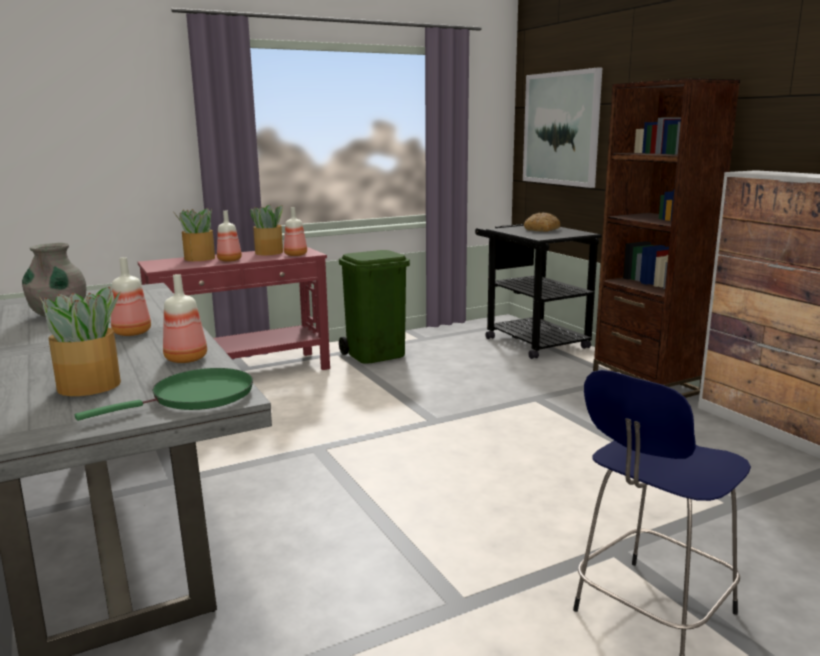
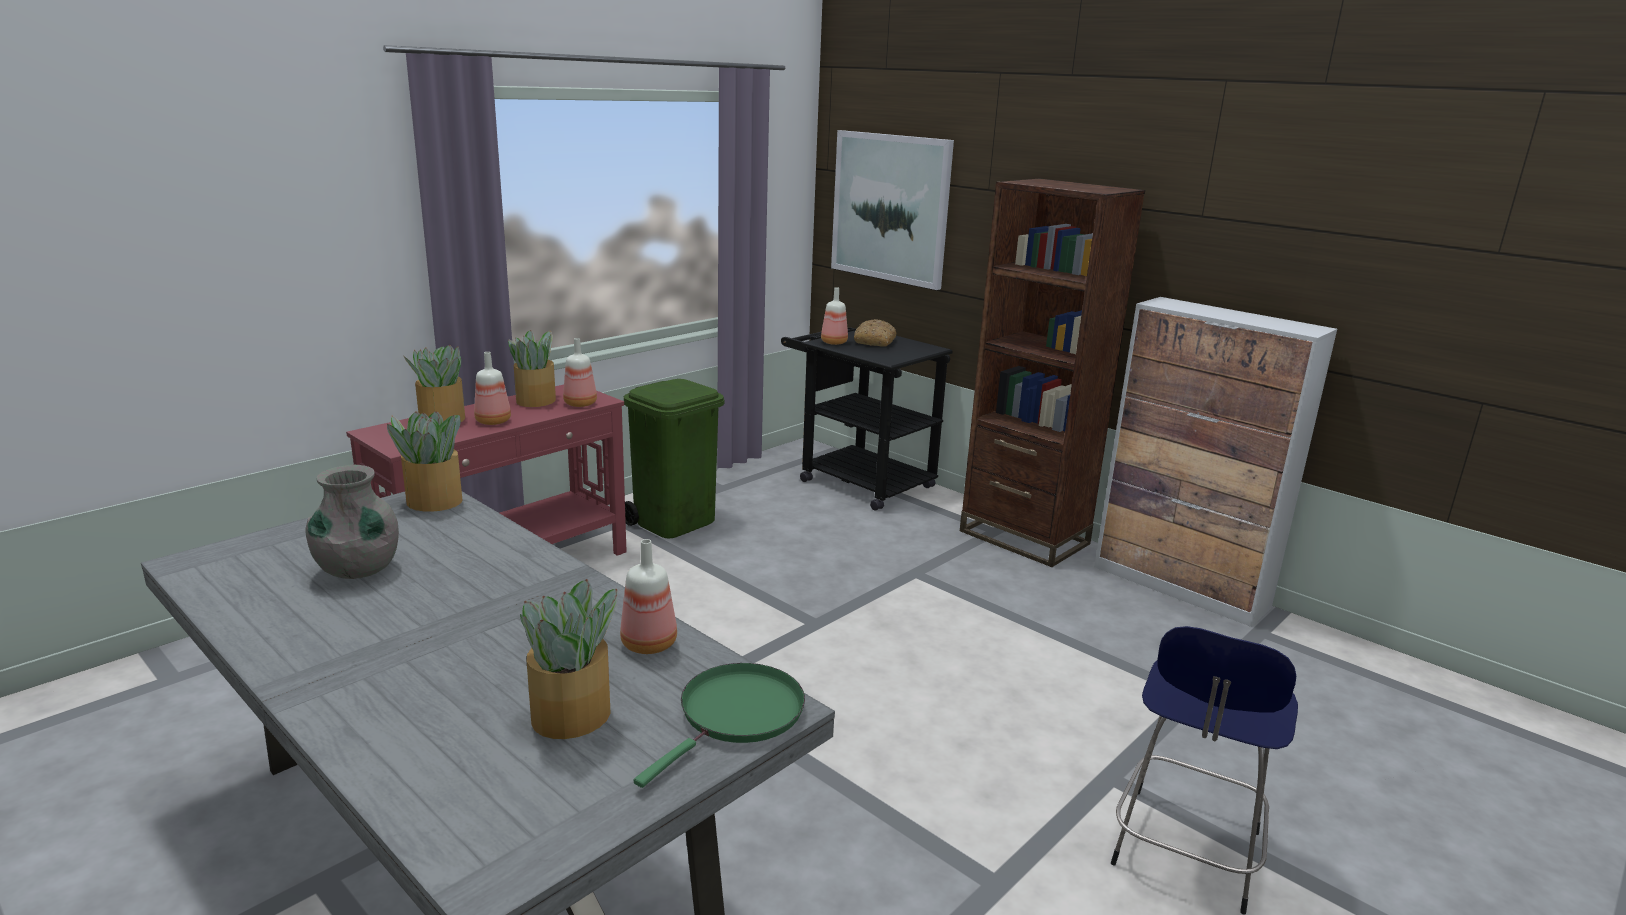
camera: 20 degrees left, 5 degrees up
(132, 333) = (517, 599): bottle -> bottle (834, 343)
(144, 290) = (433, 501): none -> potted plant

